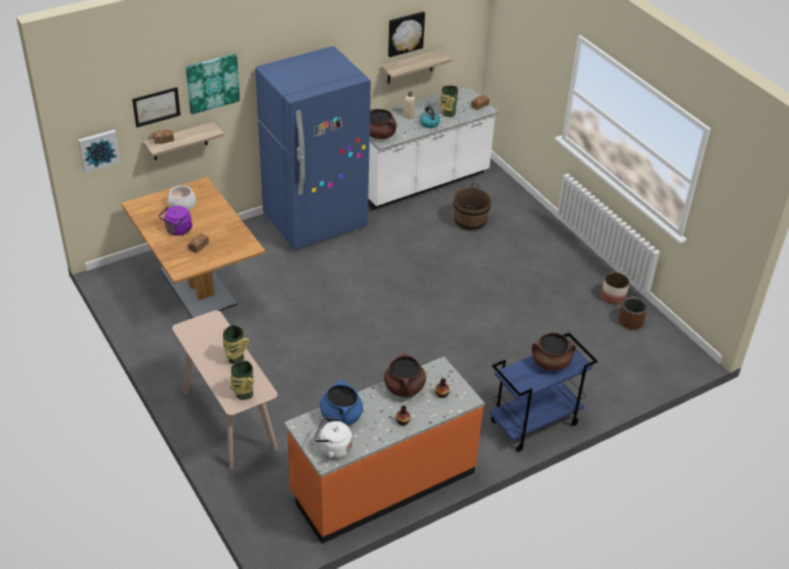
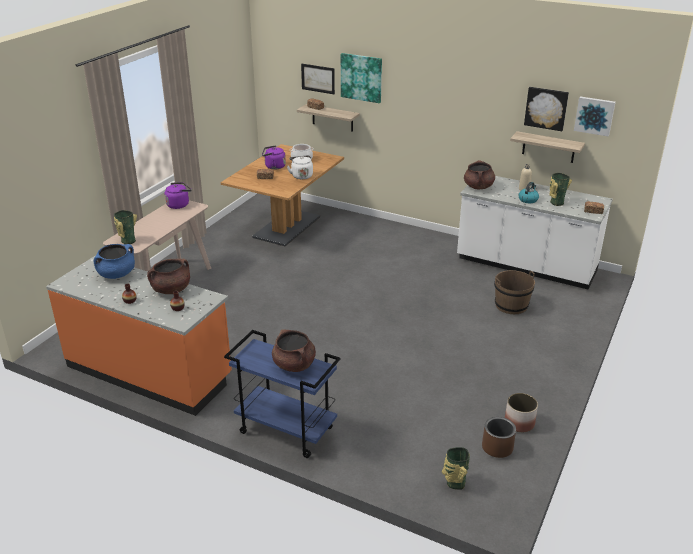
camera: 60 degrees right, 10 degrees down
(98, 150) = (276, 95): picture -> picture (594, 115)
(193, 330) = (179, 204): none -> purple kettle
(235, 358) = (162, 226): vase -> vase (454, 483)
(315, 222) = (410, 242): blue fridge -> none
(333, 449) = (77, 282): white kettle -> white kettle (301, 175)

